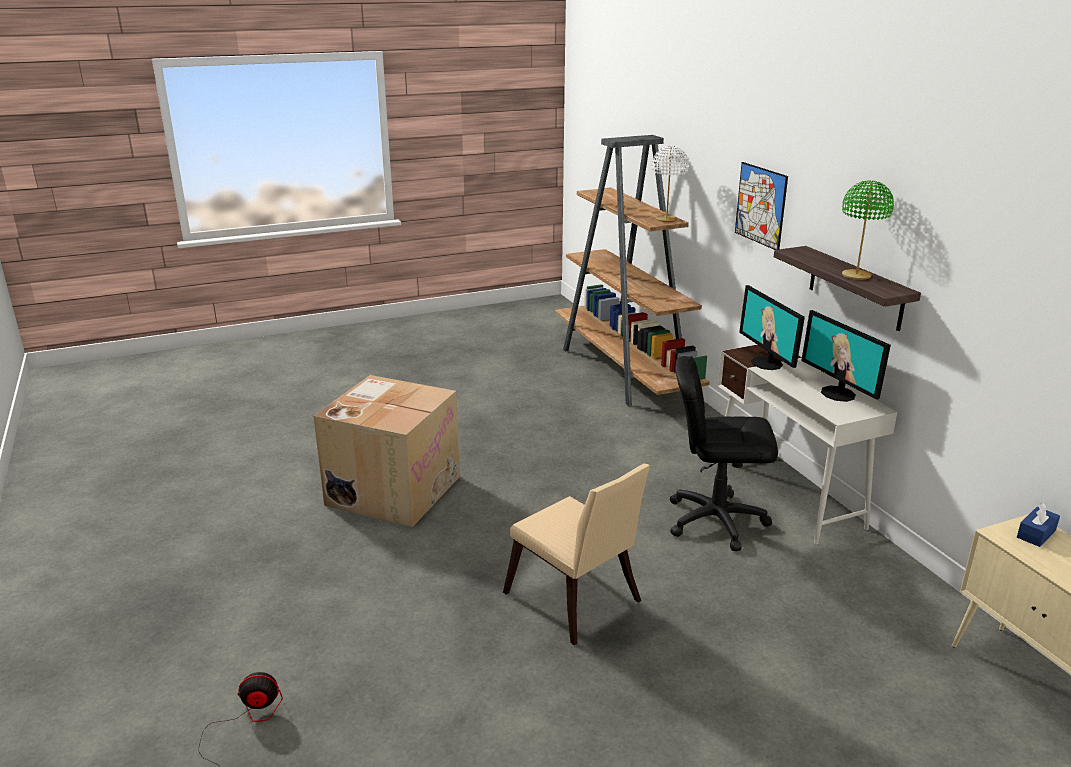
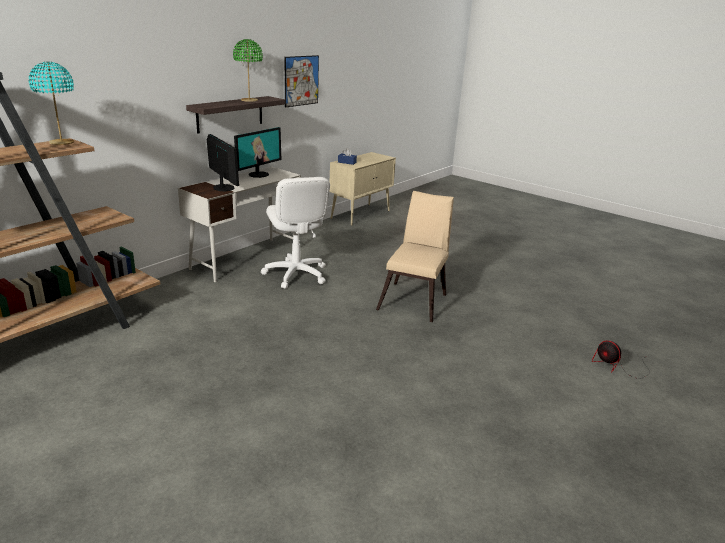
camera: 120 degrees left, 0 degrees up
(393, 489) = (365, 408): cardboard box -> none
(666, 220) = (61, 143): white table lamp -> turquoise table lamp
(715, 520) = (295, 274): black office chair -> white office chair
(760, 205) = (131, 93): picture -> picture (301, 81)
(767, 363) = (223, 188): monitor -> monitor turned 75 degrees counterclockwise

